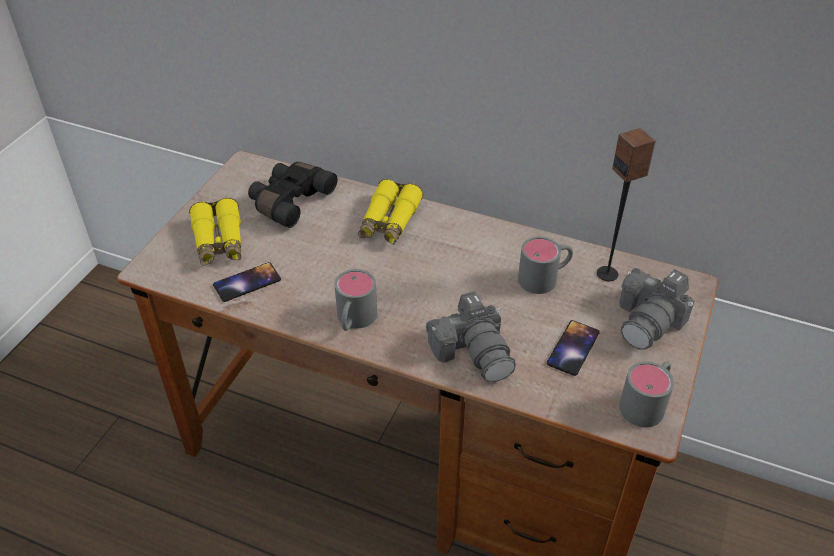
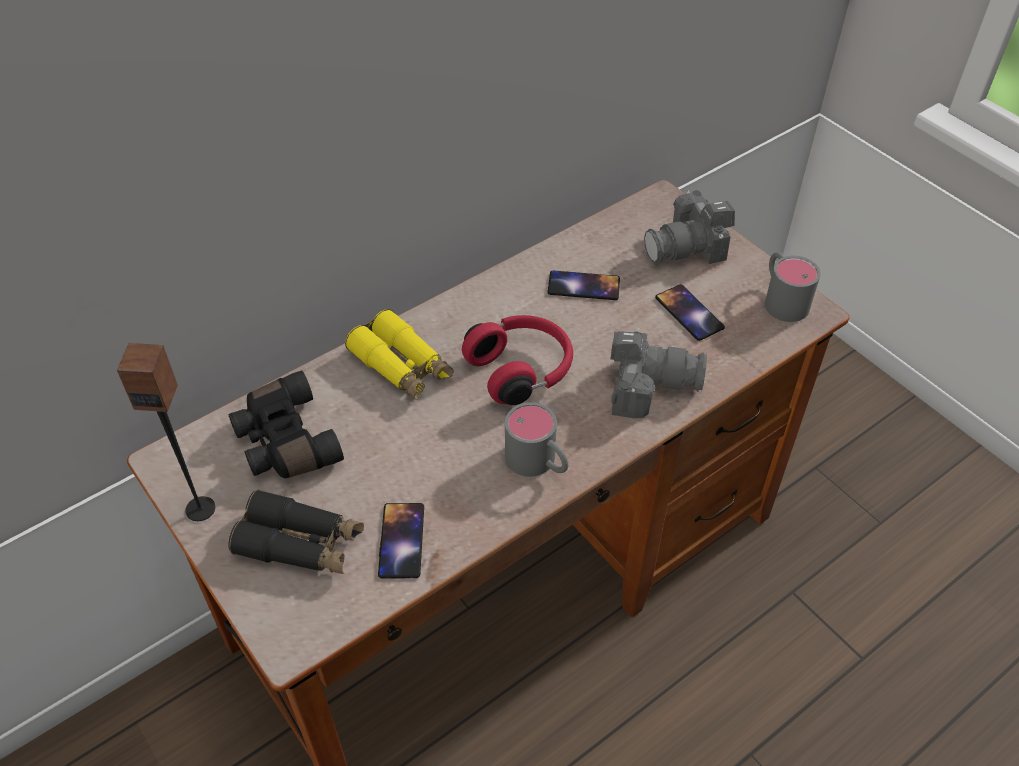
camera: 60 degrees left, 5 degrees up
(219, 241) = (301, 543): yellow binoculars -> black binoculars
(432, 278) = (521, 370): none -> red headphones
(545, 277) = (583, 286): grey mug -> phone
(607, 273) = (610, 242): speaker -> speaker (200, 508)
(649, 321) = (688, 247): camera -> camera turned 90 degrees clockwise

